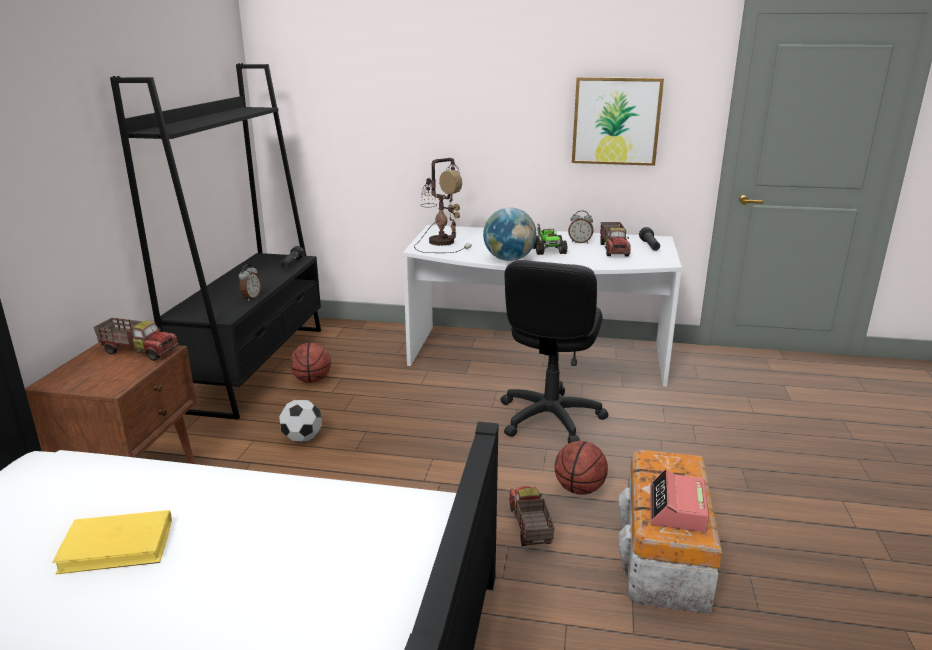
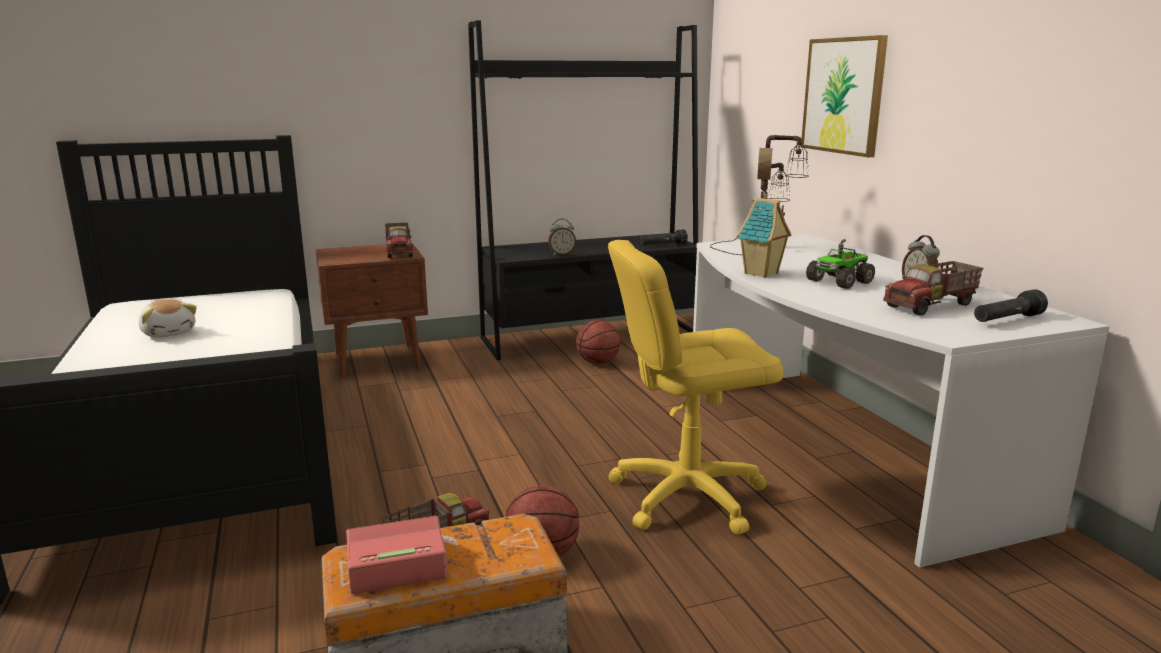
camera: 60 degrees right, 5 degrees down
(117, 546) = (169, 333): yellow book -> plush toy
(302, 439) = (493, 390): football -> none
(509, 259) = (762, 274): globe -> toy house
(549, 418) = (687, 495): black office chair -> yellow office chair
(616, 121) = (1047, 95): picture -> picture (843, 95)

